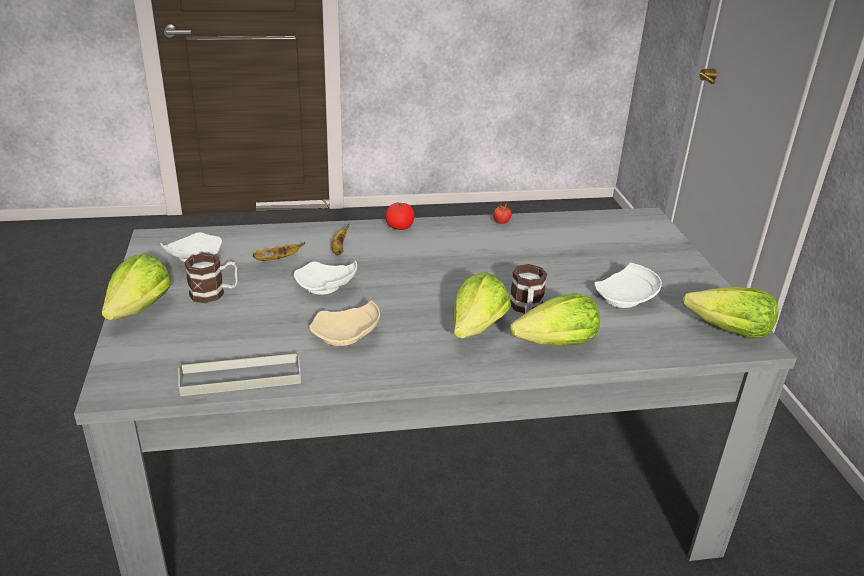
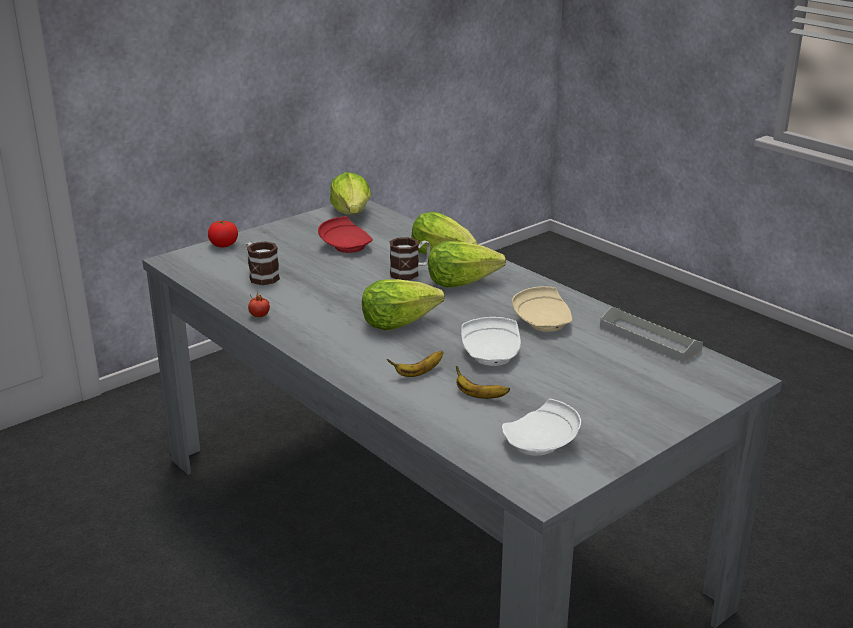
camera: 120 degrees left, 5 degrees down
(140, 309) = (654, 423): lettuce -> lettuce (398, 322)
(214, 293) = (578, 400): mug -> mug (260, 276)
(399, 227) = (331, 359): tomato -> tomato (224, 245)
(626, 298) = (346, 245): white plate -> red plate

